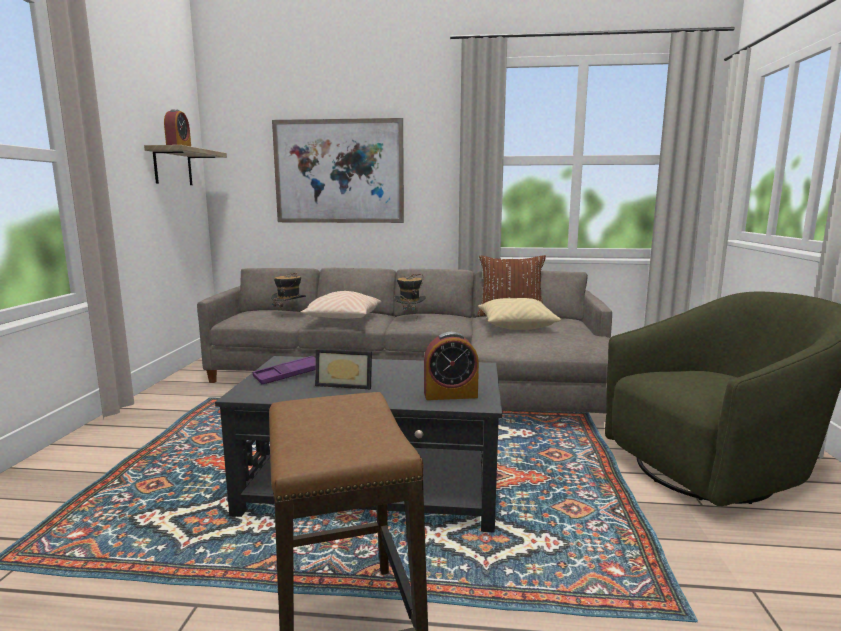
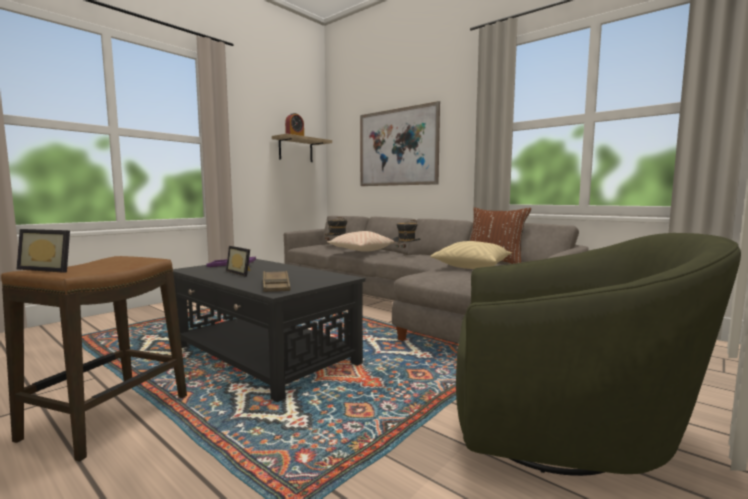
camera: 35 degrees right, 5 degrees down
(333, 450) = (52, 269): none -> picture frame
(450, 395) = (276, 285): alarm clock -> brown tray

